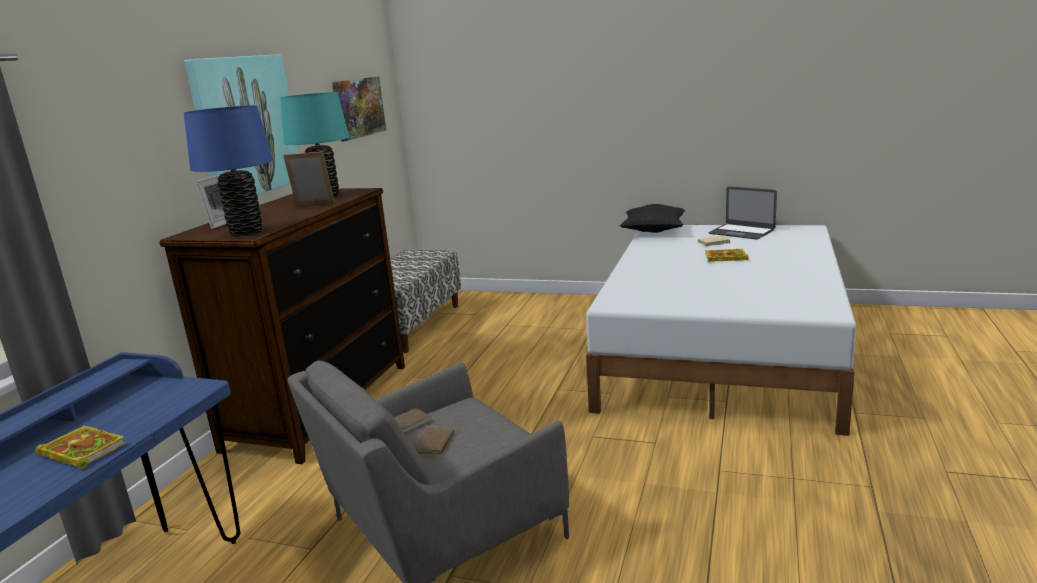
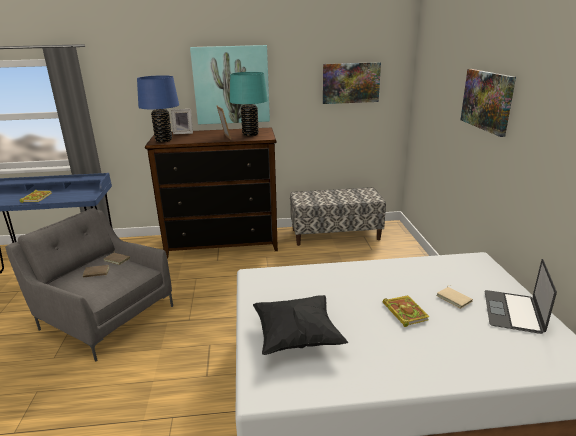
camera: 65 degrees right, 5 degrees up
(586, 84) = (487, 100): none -> picture
(653, 232) = (463, 261): black pillow -> black pillow (297, 337)

